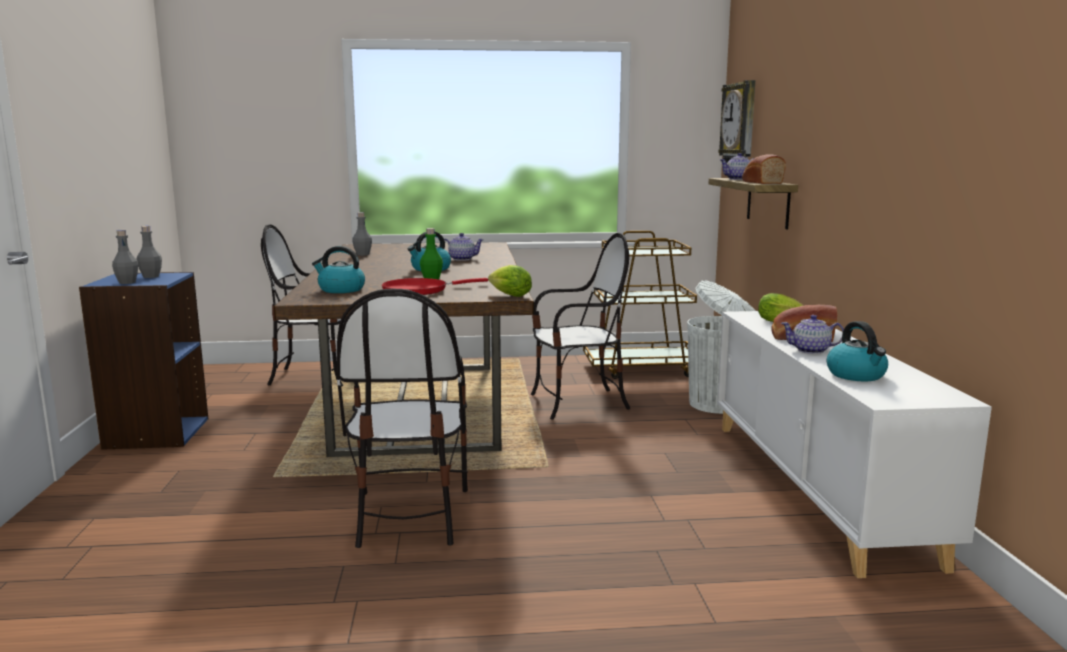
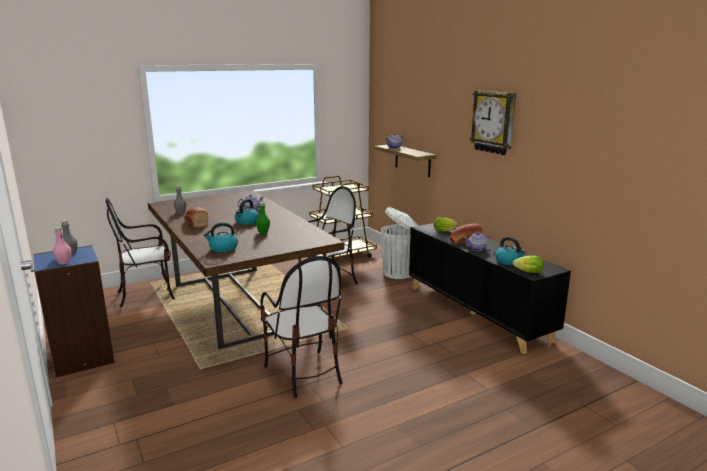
camera: 25 degrees left, 5 degrees up
(127, 282) = (64, 262): grey bottle -> pink bottle
(419, 290) = (271, 242): red frying pan -> none
(508, 295) = (325, 239): lettuce -> lettuce (526, 272)
(740, 124) = (385, 113): wall clock -> wall clock (494, 122)
(761, 182) = (415, 153): bread -> bread (195, 223)
(815, 487) = (476, 312): white cabinet -> black cabinet

